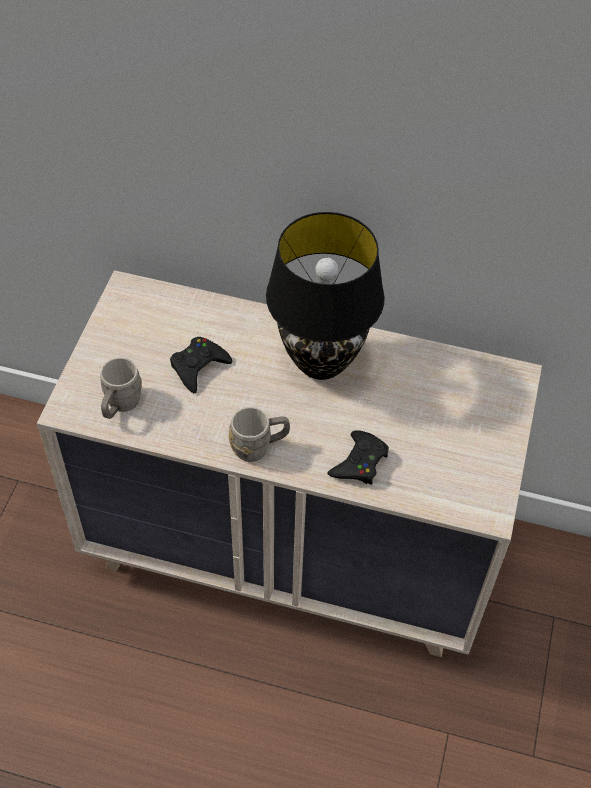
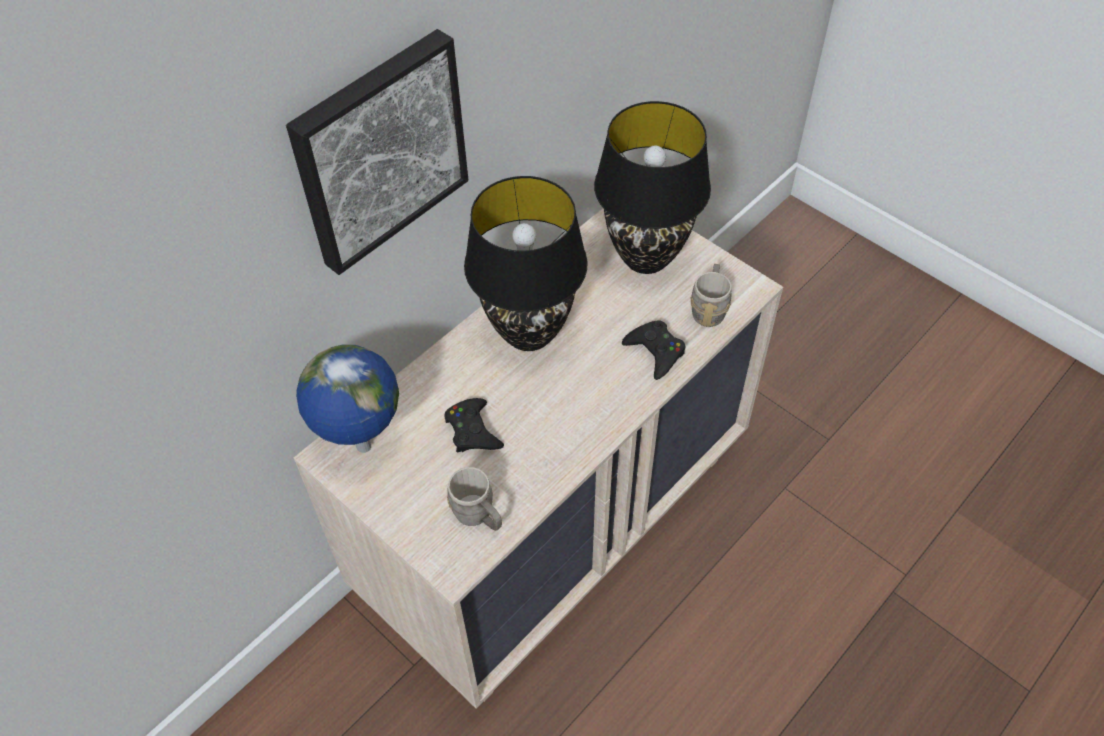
camera: 60 degrees left, 0 degrees up
(144, 306) = (362, 448): none -> globe
(259, 447) = (596, 419): grey mug -> grey mug (709, 308)
(262, 105) = (379, 150): none -> picture
(467, 414) = (647, 258): none -> black table lamp

